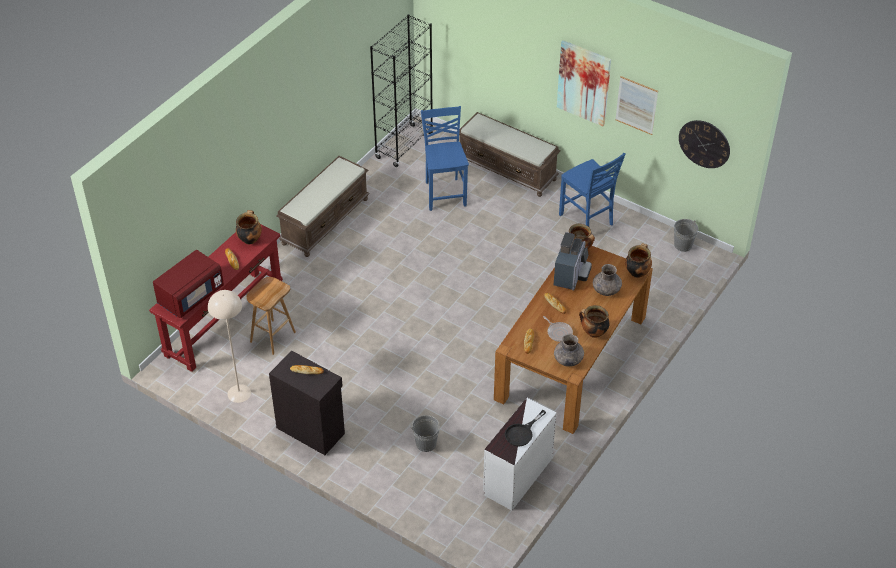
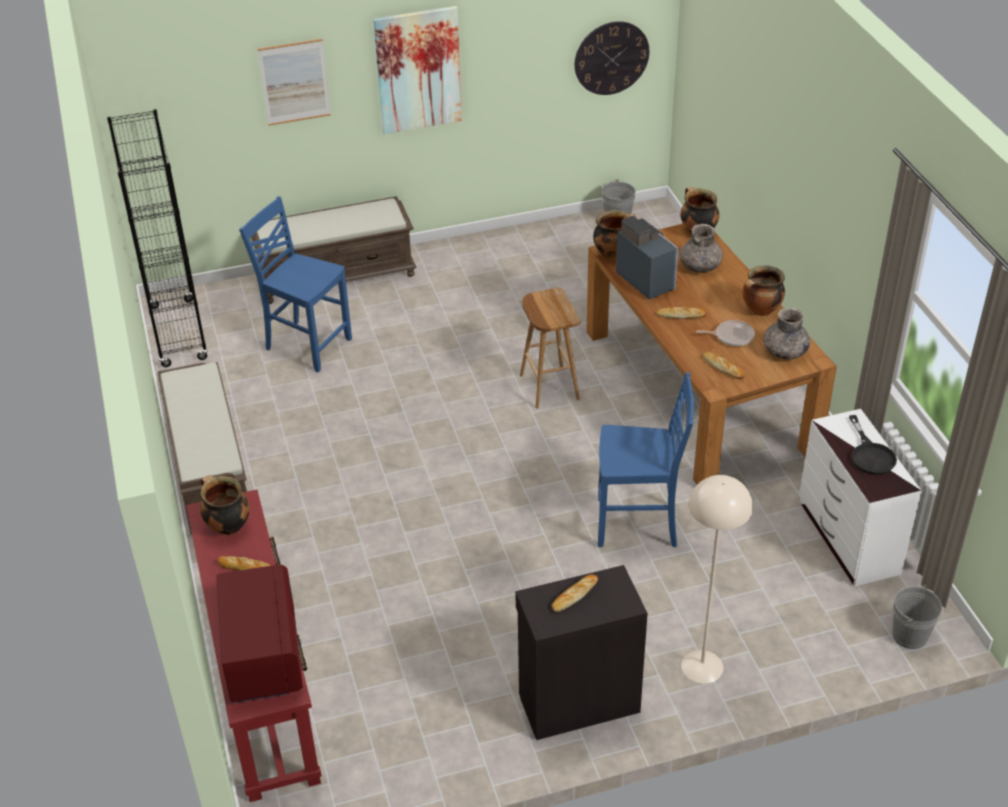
camera: 50 degrees left, 5 degrees down
(239, 393) = (425, 748): beige floor lamp -> beige floor lamp (702, 667)
(273, 336) = (357, 647): brown stool -> brown stool (548, 386)
(426, 443) = (715, 593): grey bucket -> grey bucket (910, 635)
(587, 220) = (495, 262): blue chair -> blue chair (638, 524)
(636, 105) = (505, 58): picture -> picture (294, 82)

